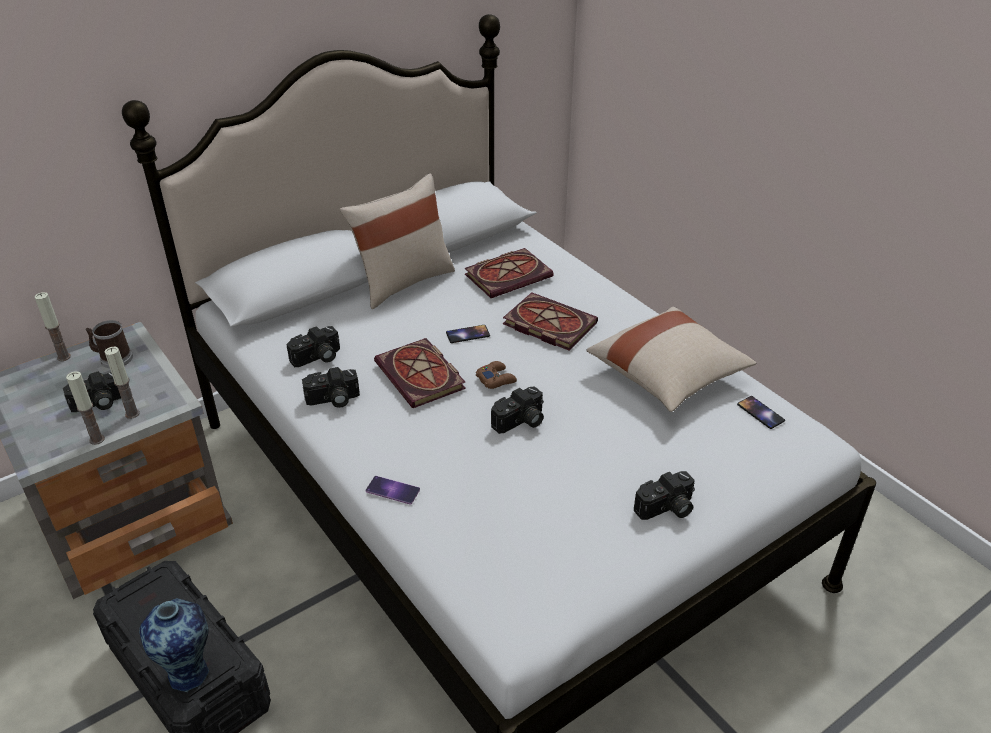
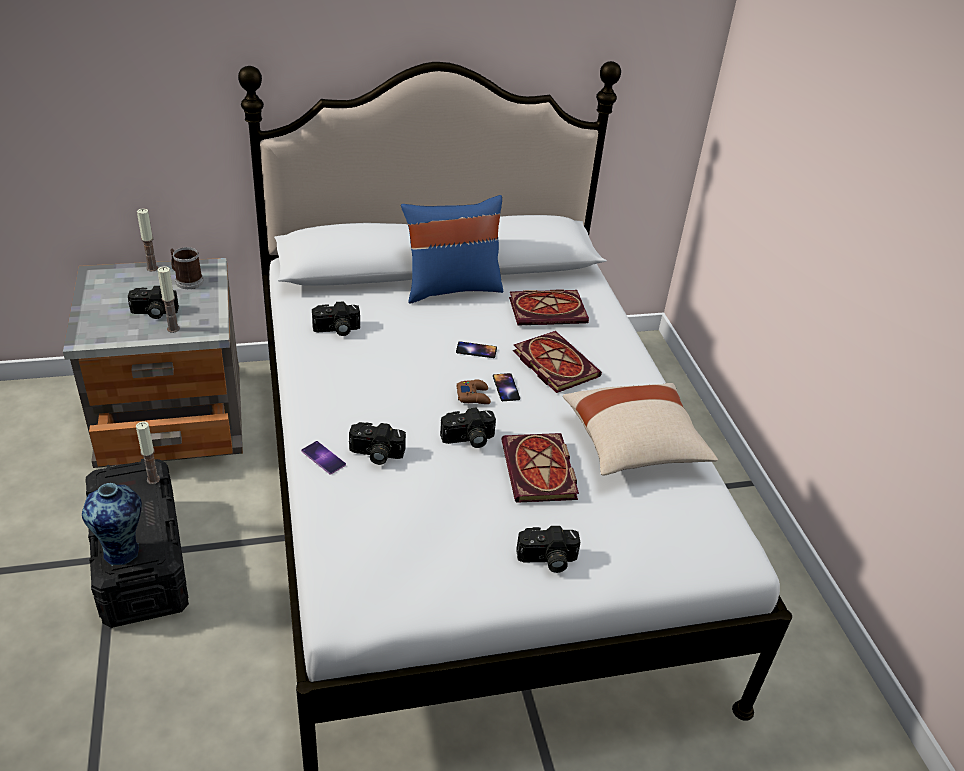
camera: 20 degrees right, 0 degrees up
(97, 439) = (135, 340): candle -> candle (153, 479)
(333, 400) = (325, 368): camera -> camera (375, 454)
(403, 281) = (451, 288): beige pillow -> blue pillow
(422, 376) = (411, 373): book -> book (541, 472)
(760, 413) = (700, 508): phone -> phone (506, 387)

